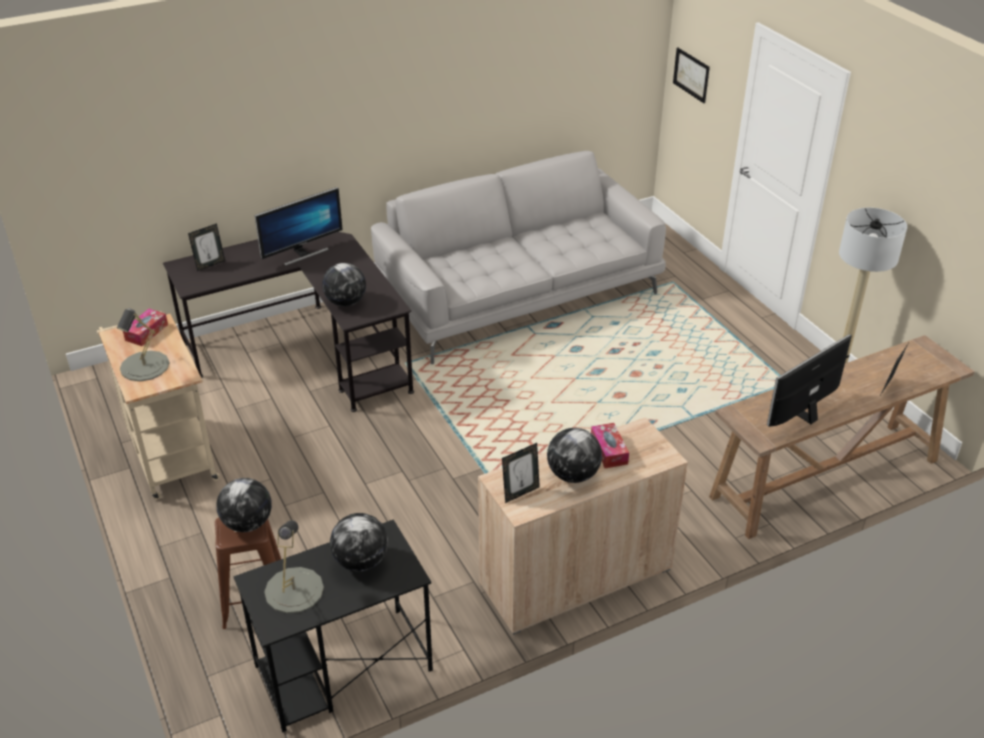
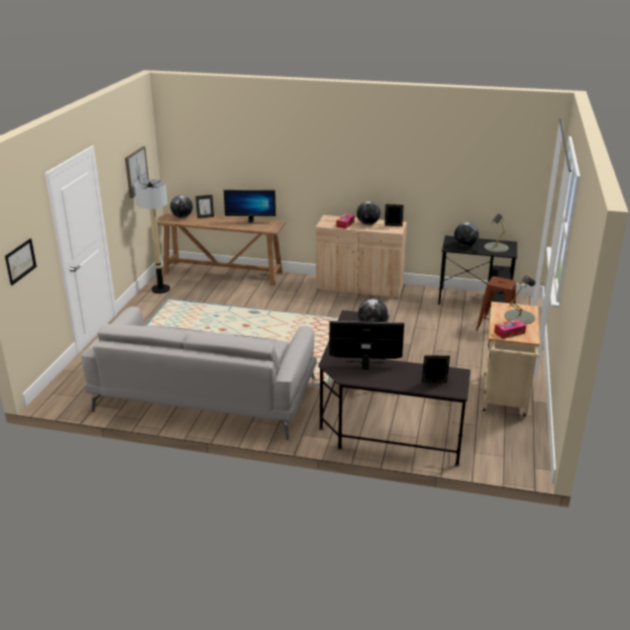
camera: 140 degrees left, 10 degrees down
(247, 524) = (497, 282): globe -> globe (182, 217)
(932, 216) = (136, 171): none -> picture

